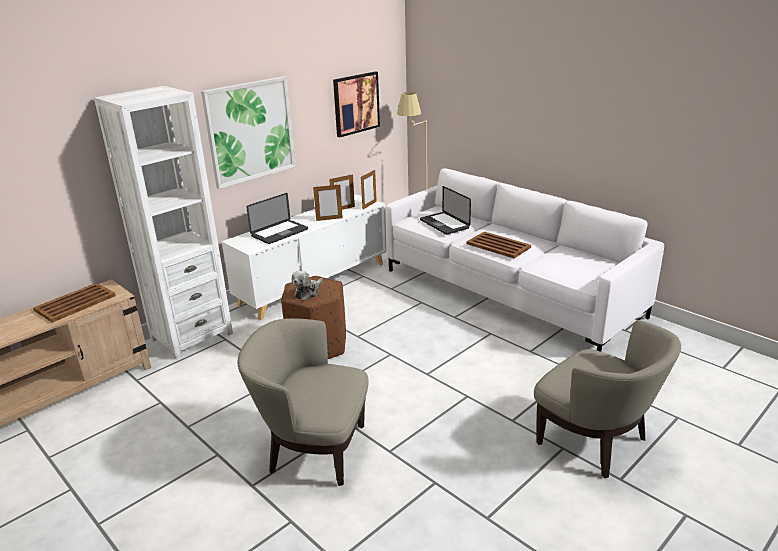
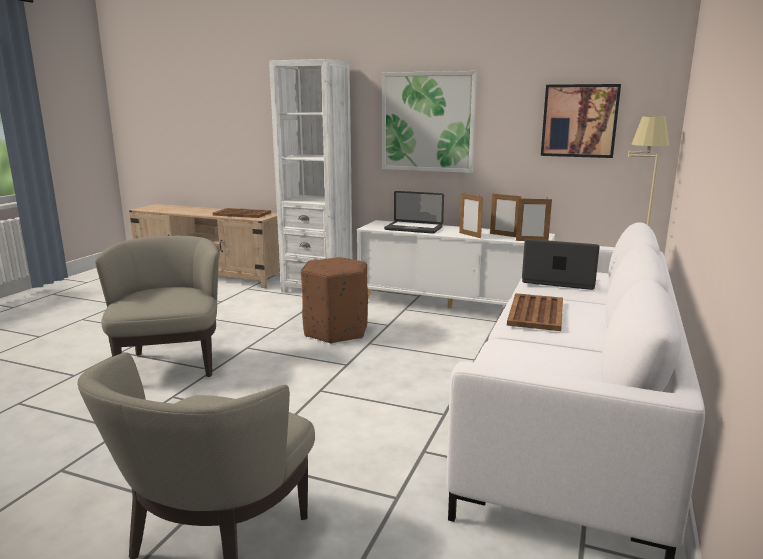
camera: 65 degrees right, 10 degrees down
(308, 293) = (325, 264): plush toy -> none
(444, 224) = (558, 281): laptop -> laptop turned 75 degrees clockwise

